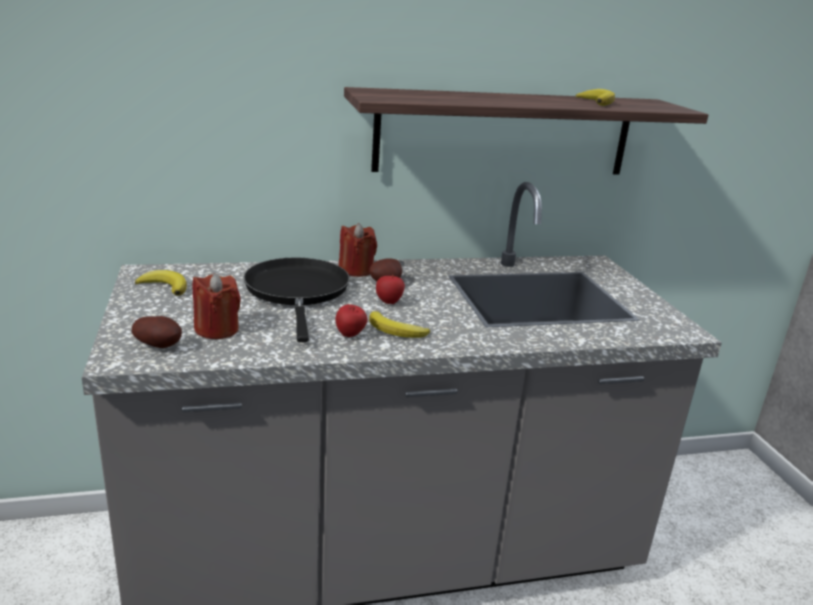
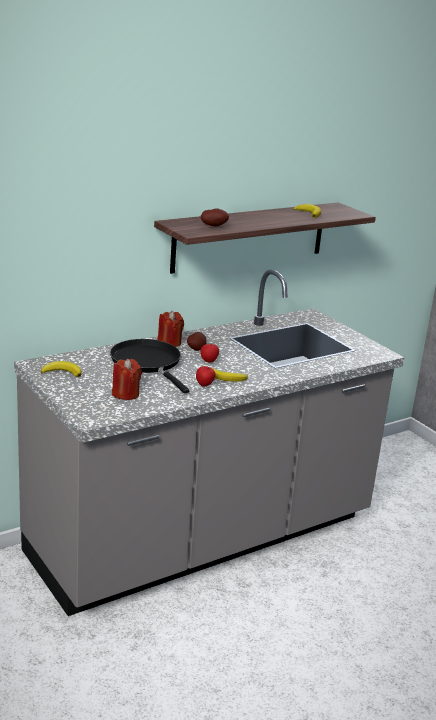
camera: 20 degrees left, 0 degrees up
(160, 346) = (105, 408): potato -> potato (214, 226)

